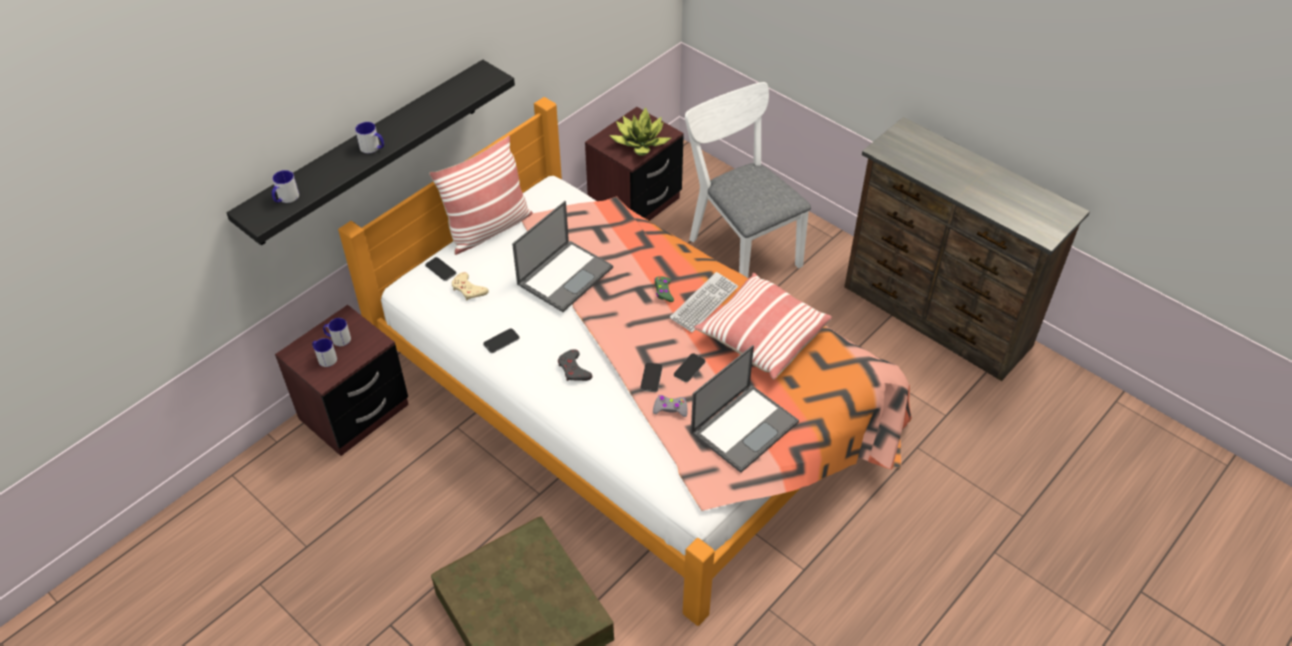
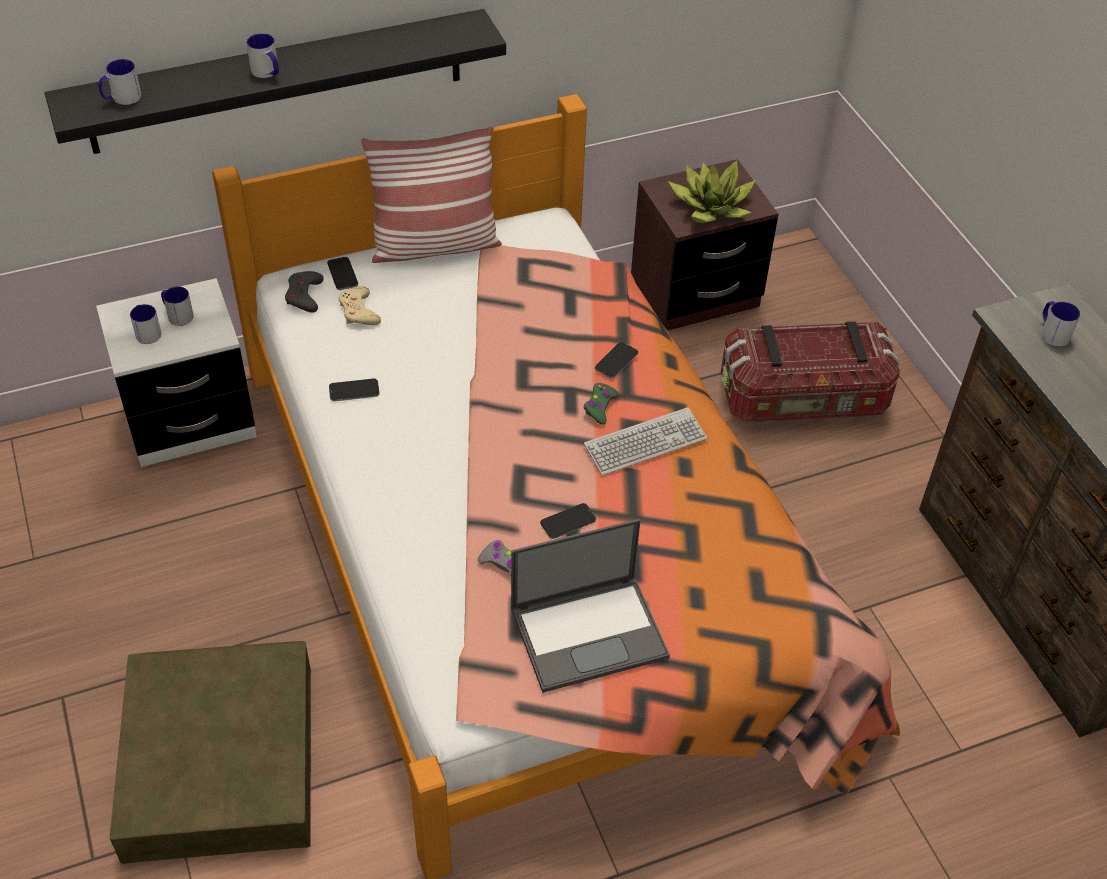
camera: 25 degrees right, 0 degrees up
(354, 412) = (190, 421): brown nightstand -> white nightstand
(565, 275) = (488, 337): laptop -> none
(574, 369) = (419, 463): grey game controller -> grey game controller (304, 295)
(651, 378) = (507, 513): phone -> phone (616, 361)
(740, 246) = (803, 400): white chair -> storage box
(761, 336) = (695, 519): pillow -> none
(911, 149) = (1052, 332): none -> mug

